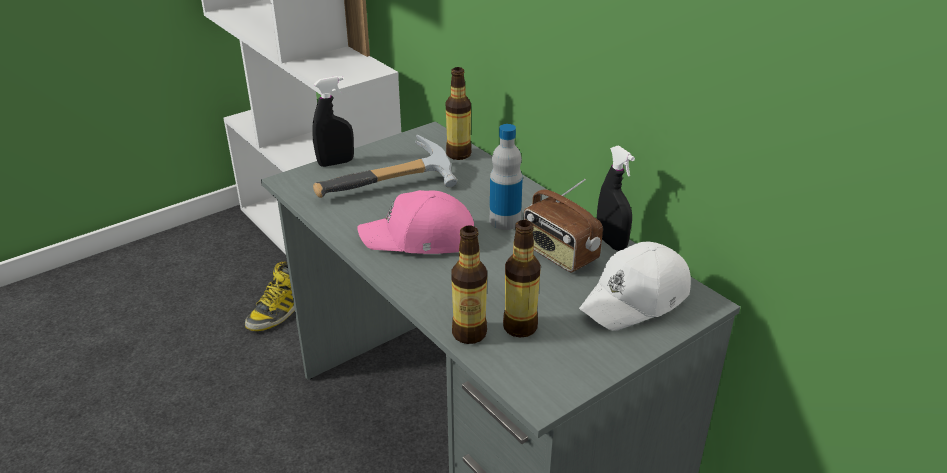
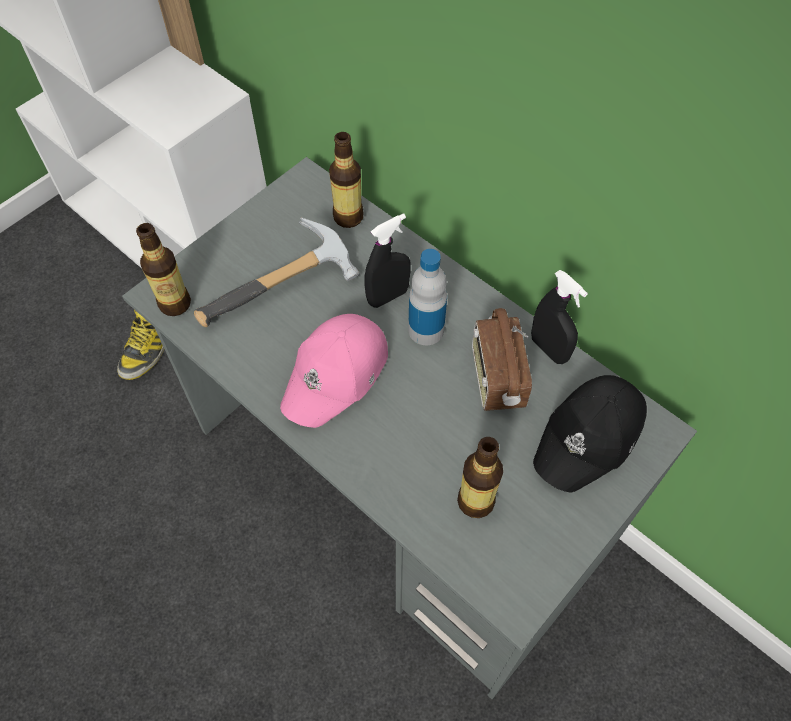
camera: 10 degrees left, 25 degrees up
(336, 163) = (205, 253): black spray bottle -> black spray bottle (388, 296)
(420, 239) = (337, 375): pink cap -> pink cap turned 45 degrees counterclockwise
(469, 333) = (424, 520): bottle -> bottle (175, 304)
(559, 254) = (496, 378): radio -> radio turned 45 degrees clockwise
(636, 299) = (590, 437): white cap -> black cap

